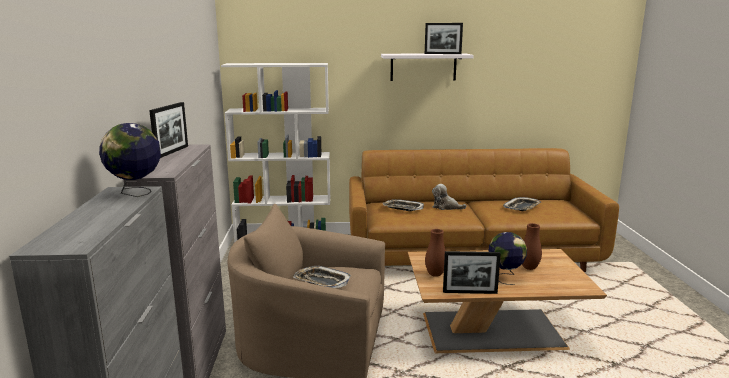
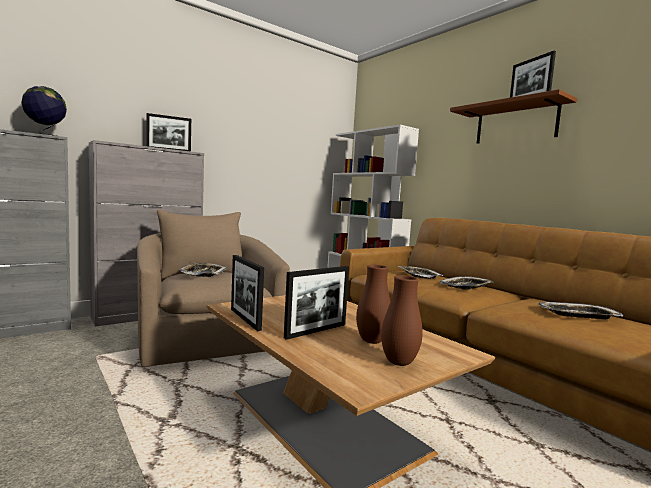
camera: 55 degrees right, 10 degrees down
(423, 67) = (515, 123): white shelf -> brown shelf
(435, 274) = (275, 303): brown vase -> brown vase (399, 362)
(446, 207) = (466, 287): plush toy -> tray
(505, 277) = (316, 331): globe -> picture frame

